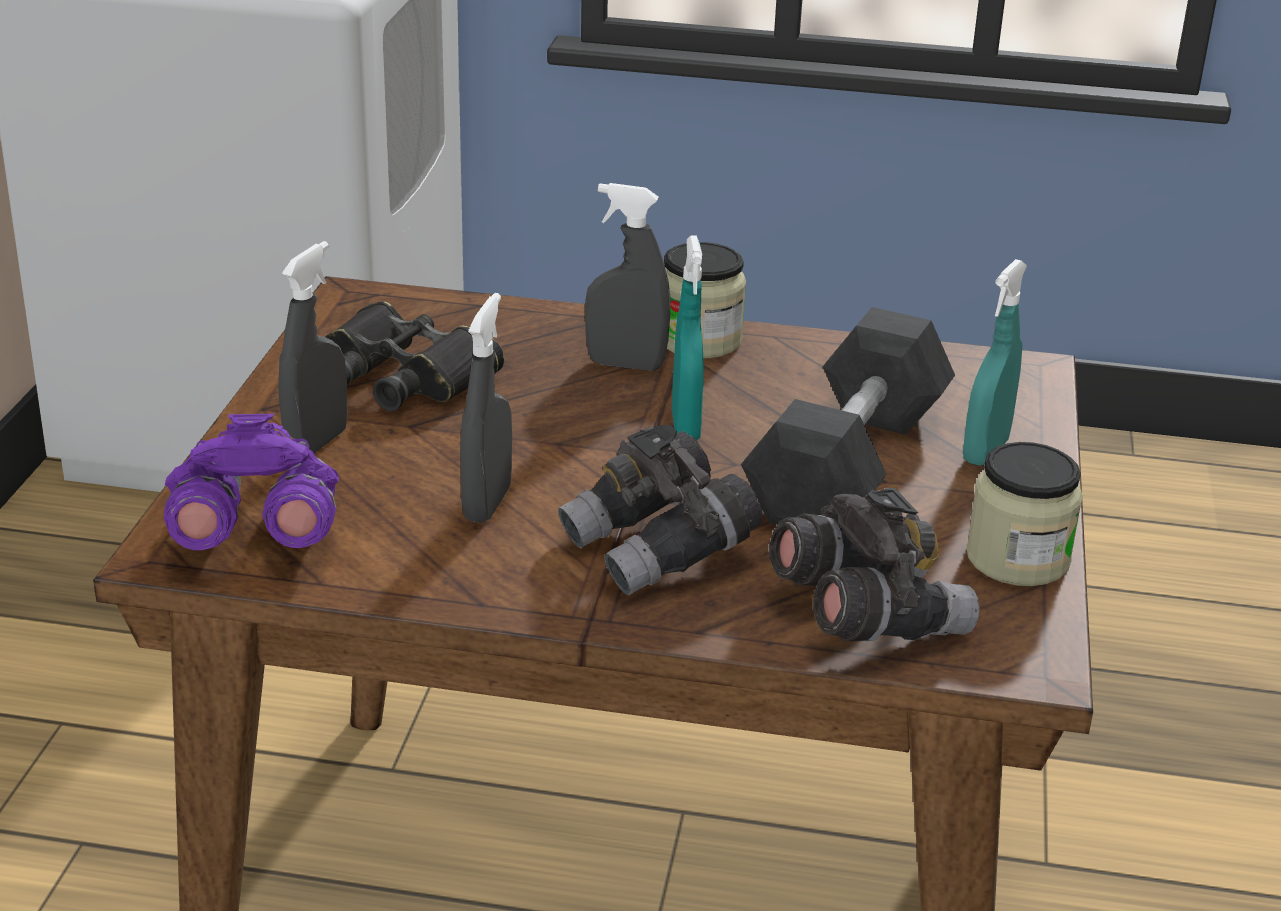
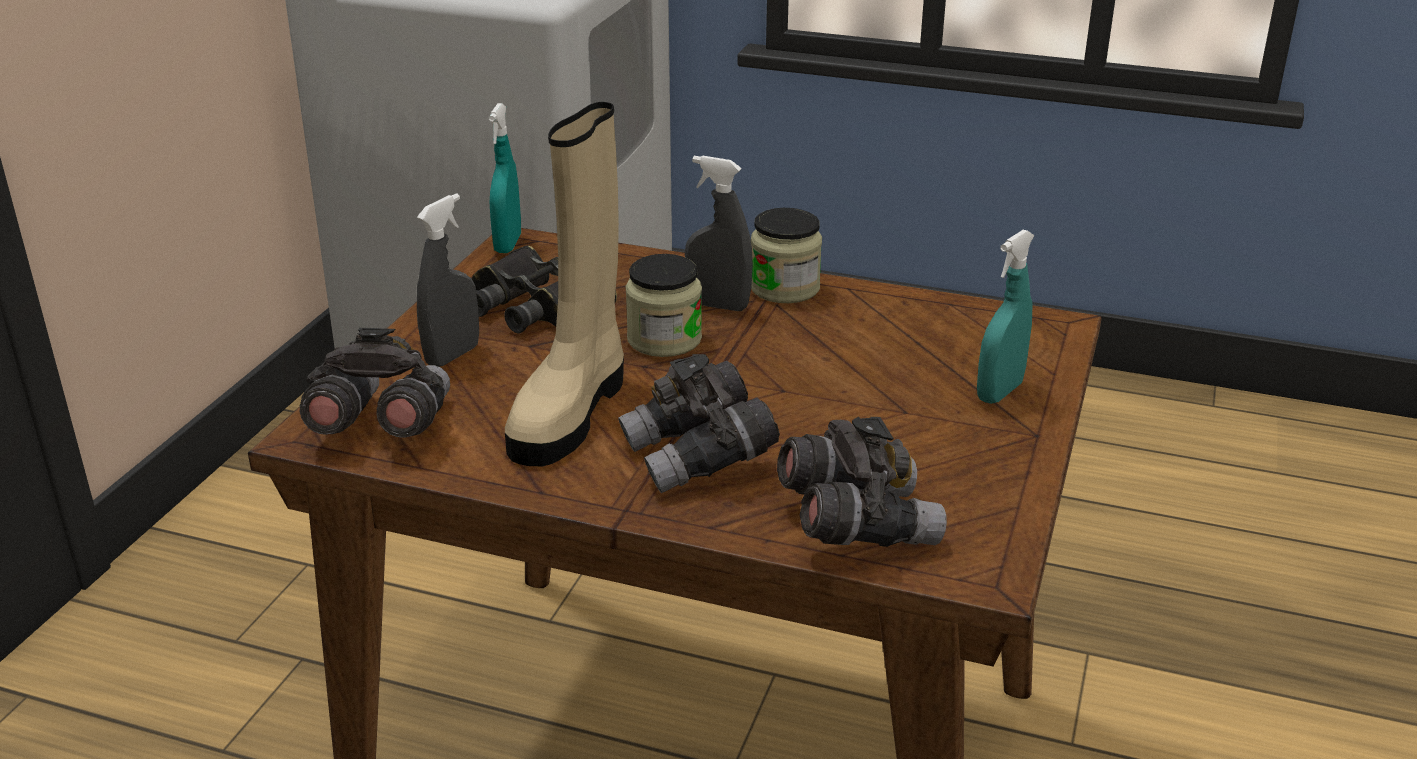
camera: 10 degrees right, 0 degrees up
(256, 537) = (381, 427): purple binoculars -> grey binoculars
(487, 504) = (571, 411): grey spray bottle -> beige boot
(685, 427) = (751, 358): turquoise spray bottle -> turquoise spray bottle (508, 244)
(847, 465) = (878, 397): black dumbbell -> none
(1017, 559) = (1001, 484): jar -> jar (664, 339)

